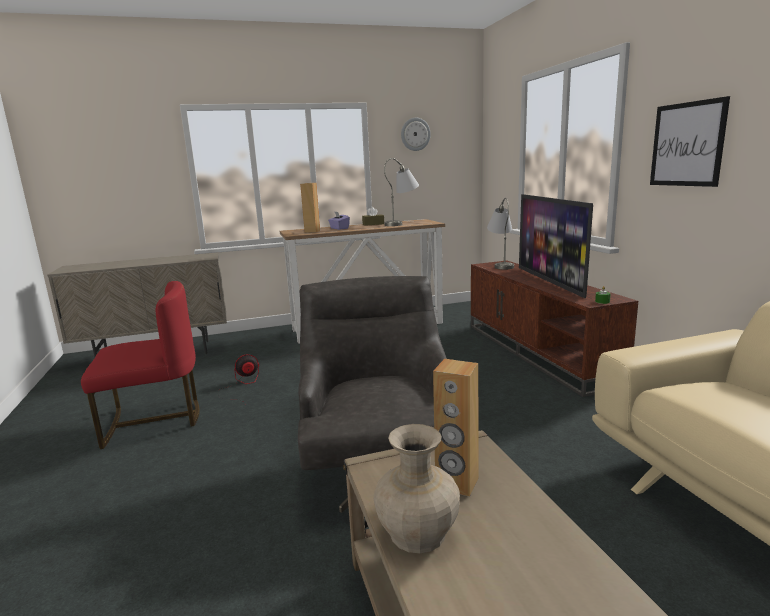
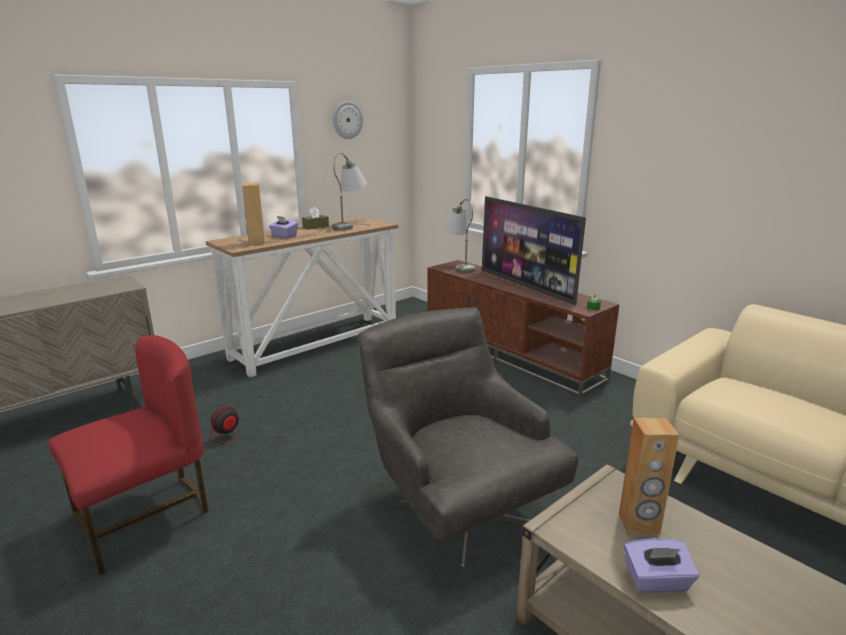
camera: 25 degrees left, 5 degrees up
(419, 532) = (657, 581): beige vase -> purple tissue box
(687, 144) = (661, 165): picture -> none

